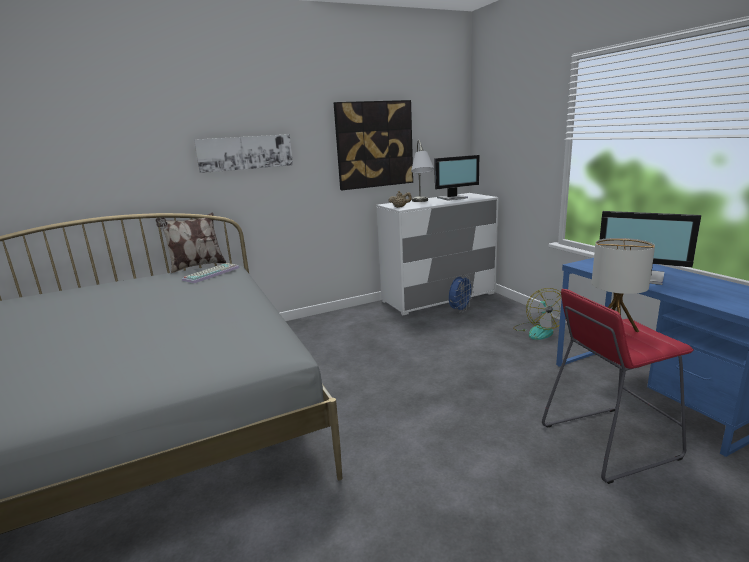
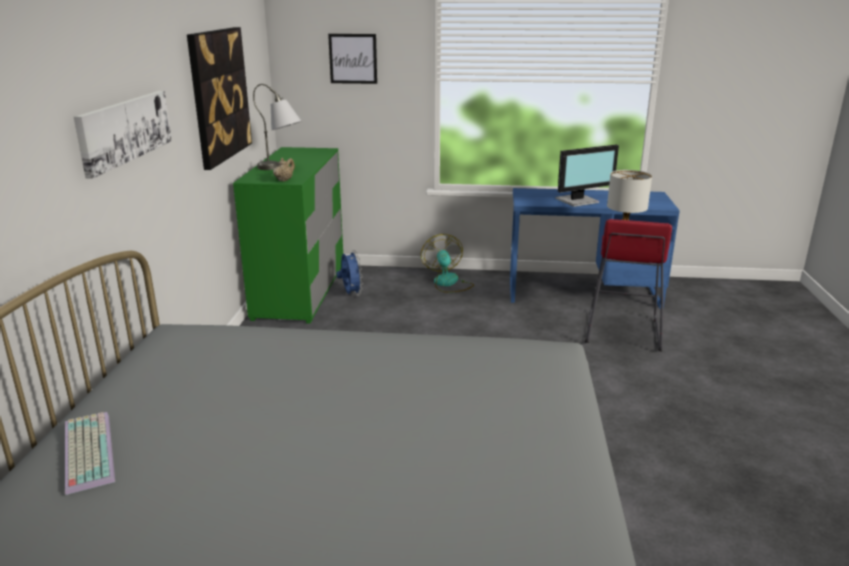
camera: 60 degrees left, 5 degrees up
(196, 266) = (128, 350): pillow -> none
(211, 273) = (216, 341): keyboard -> keyboard (86, 451)
(438, 297) = (300, 291): white dresser -> green dresser
(453, 198) = (295, 157): monitor -> none
(513, 123) = (353, 58): none -> picture
(538, 331) = (448, 283): fan -> fan turned 135 degrees counterclockwise

